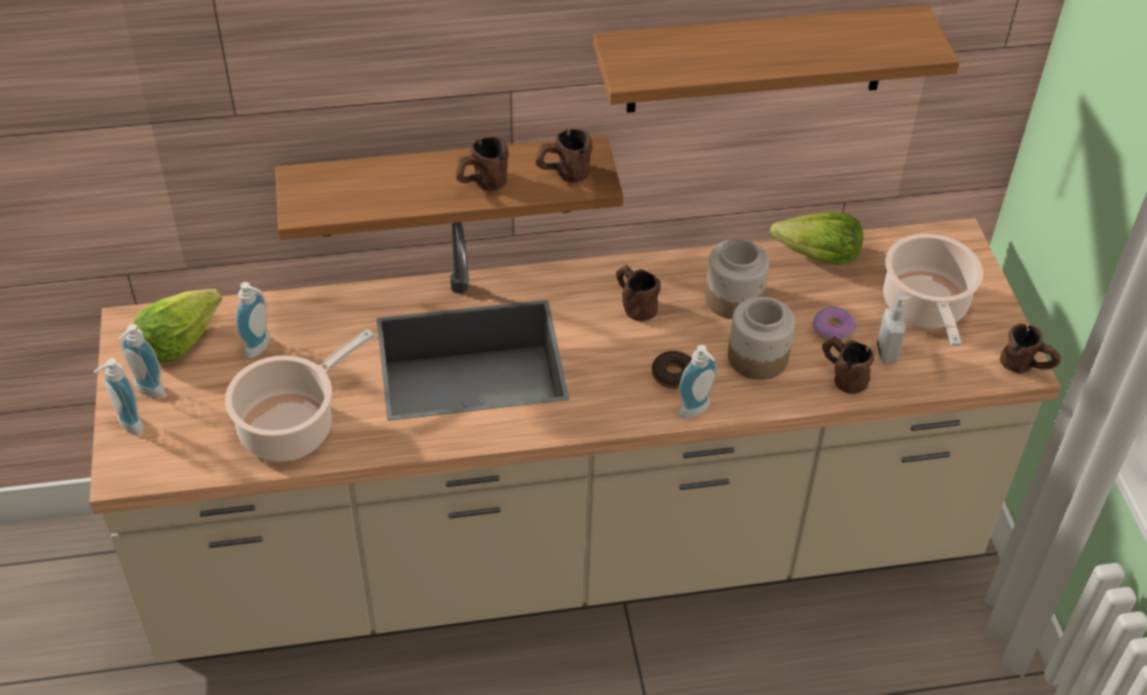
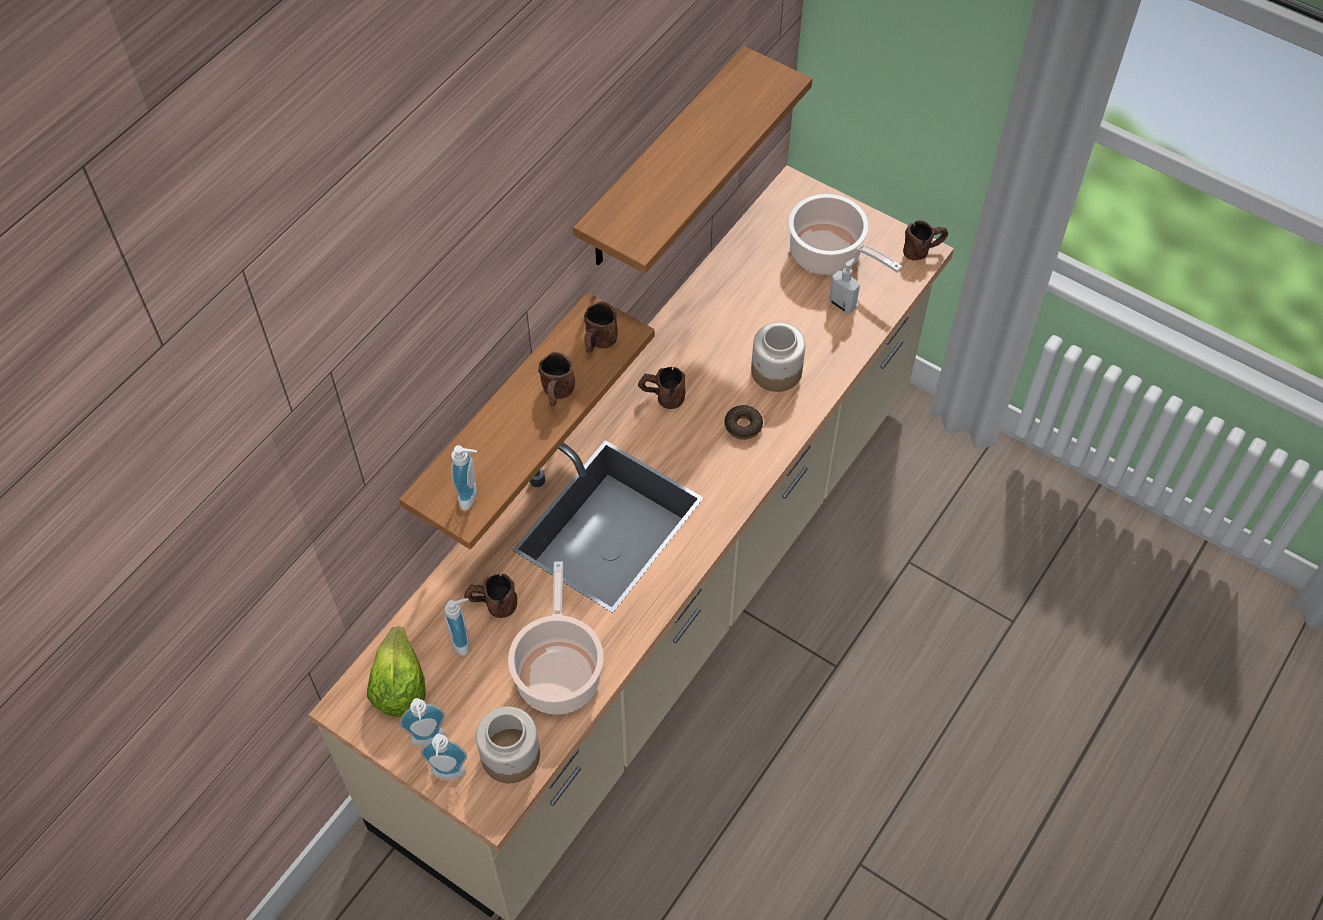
camera: 45 degrees left, 10 degrees up
(697, 411) = (785, 438): soap dispenser -> soap dispenser (471, 496)
(734, 298) = (716, 341): jar -> jar (511, 755)
(817, 256) = (729, 269): lettuce -> none
(832, 329) = (795, 314): donut -> none
(841, 376) = (836, 342): brown mug -> brown mug (492, 605)

